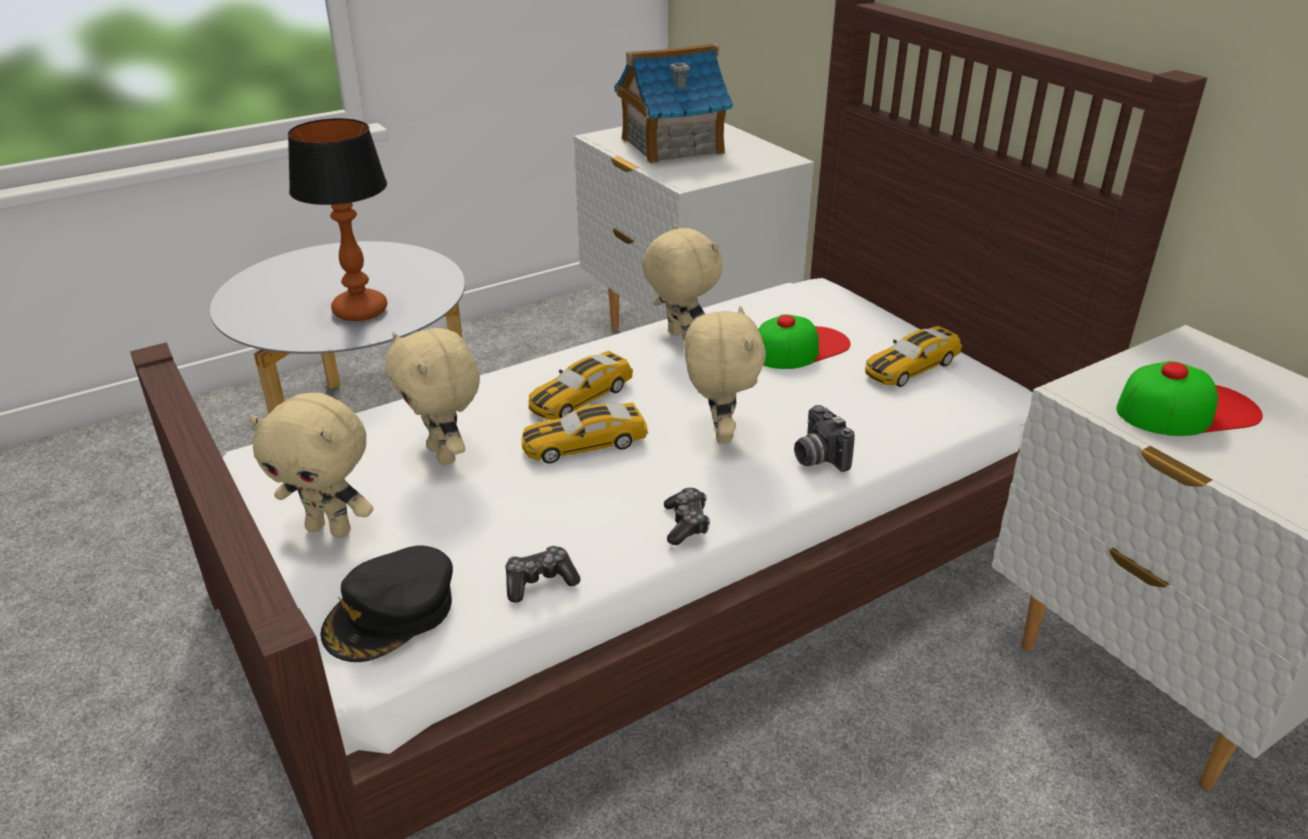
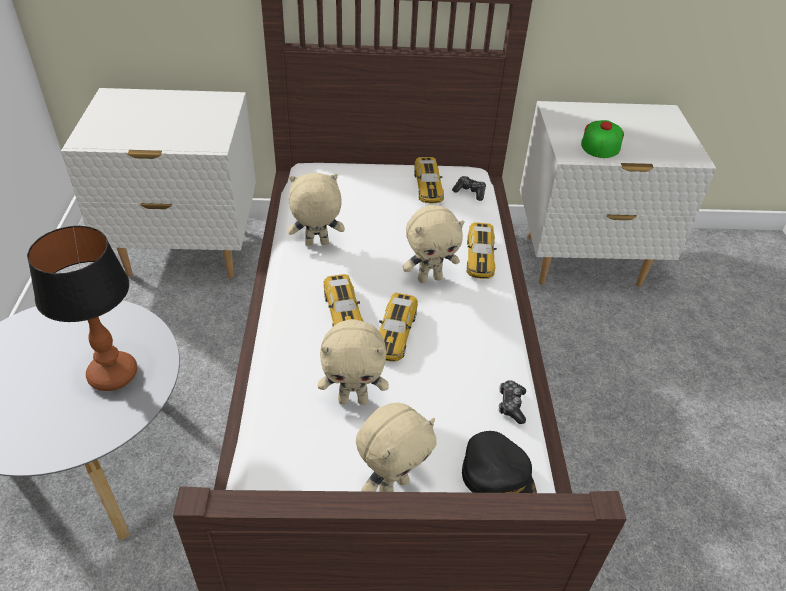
camera: 60 degrees left, 10 degrees up
(671, 146) = (145, 123): toy house -> none
(686, 524) = (501, 328): game controller -> game controller (470, 192)
(719, 433) = (430, 278): beige plush toy -> beige plush toy turned 135 degrees clockwise
(800, 347) = (374, 209): cap -> none
(817, 458) = (480, 257): camera -> toy car

